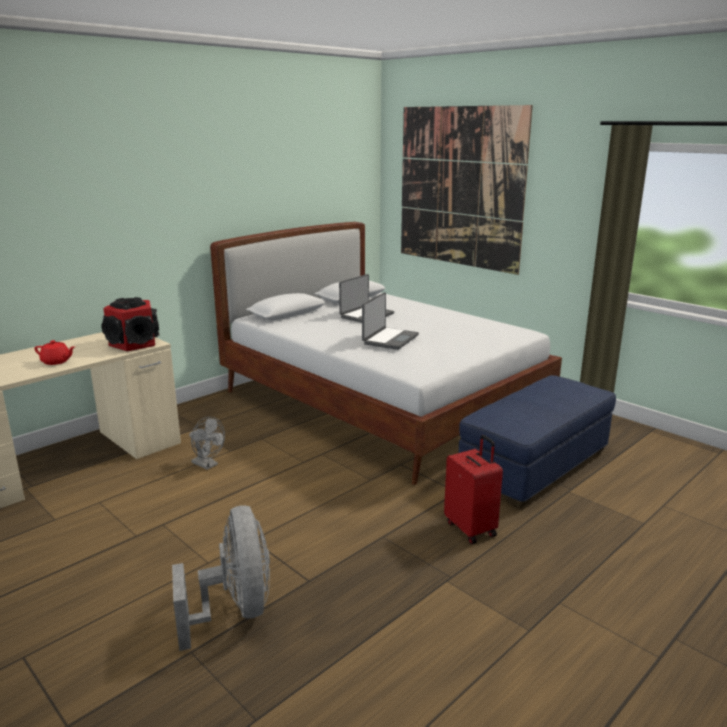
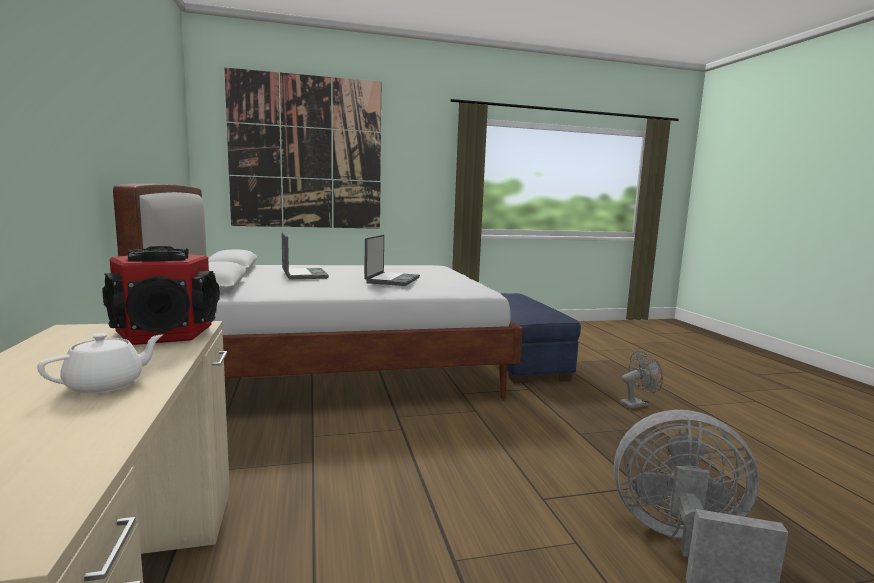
camera: 60 degrees left, 10 degrees down
(56, 362) = (106, 385): red teapot -> white teapot
(208, 465) = (328, 485): grey fan -> grey fan (637, 404)
(389, 339) = (391, 280): laptop -> laptop turned 45 degrees clockwise
(471, 528) = (588, 401): red suitcase -> none

